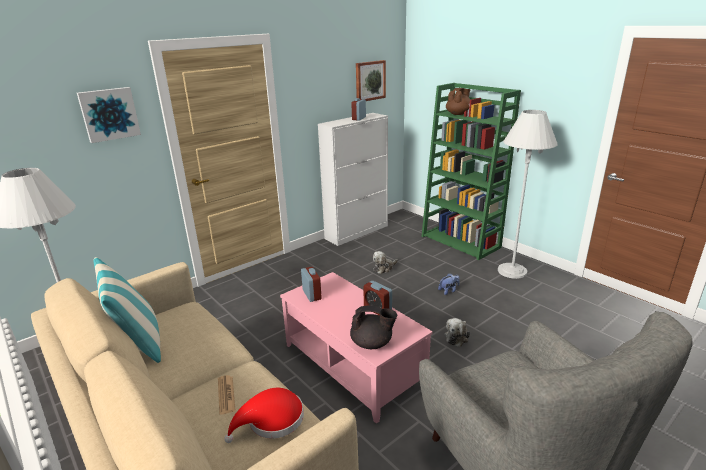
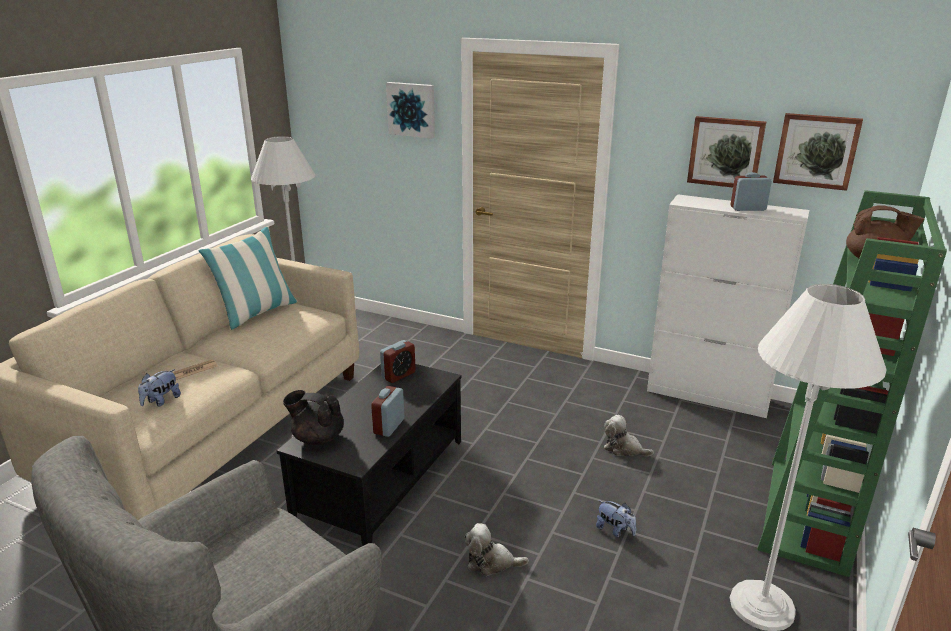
camera: 65 degrees right, 0 degrees up
(271, 420) = (161, 401): red hat -> plush toy
(334, 91) = (725, 152): none -> picture
(351, 365) = (380, 479): pink coffee table -> black coffee table
(372, 343) = (317, 438): black teapot -> black teapot turned 120 degrees clockwise

